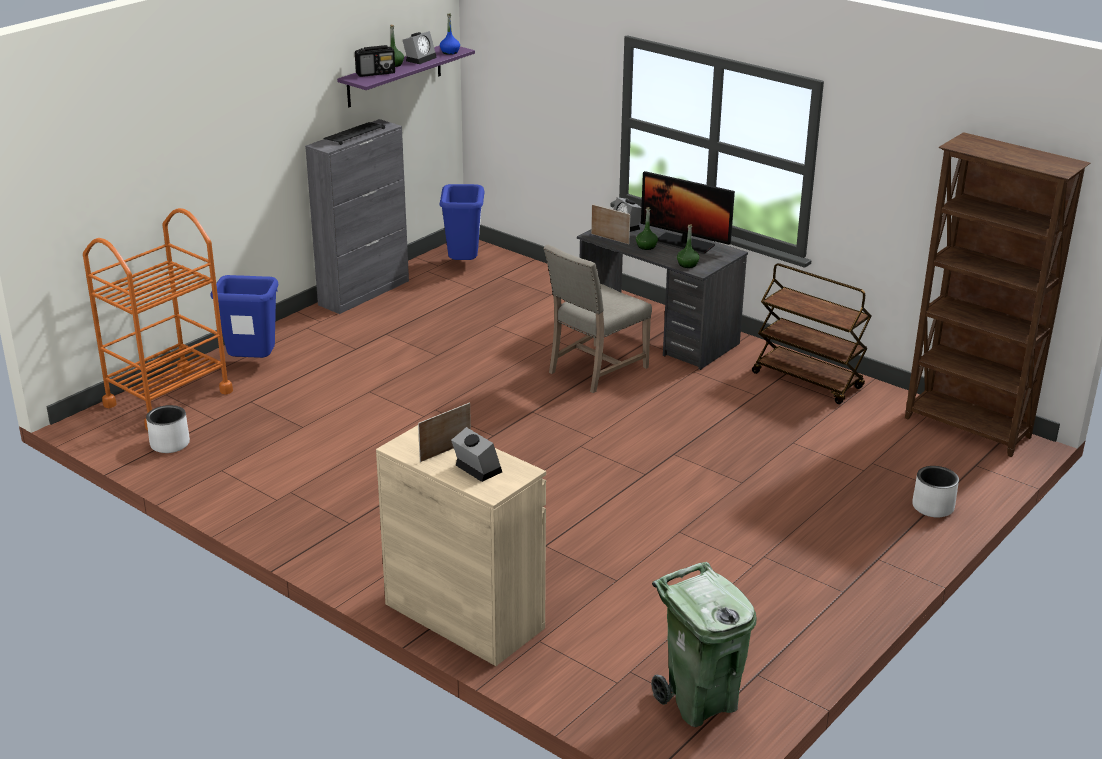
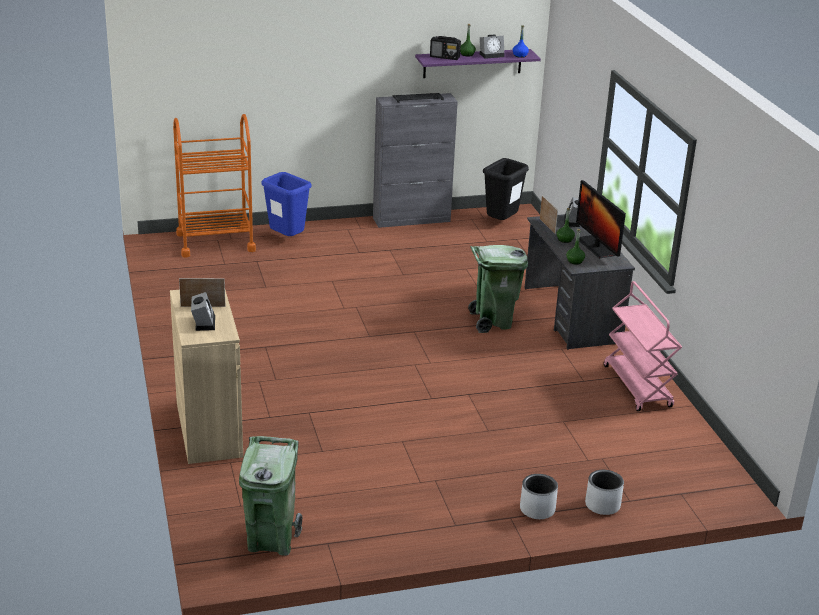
camera: 35 degrees right, 0 degrees up
(169, 444) = (183, 268): white planter -> white planter (537, 509)
(463, 265) = (501, 223): blue trash can -> black trash can
(594, 370) = (493, 321): beige chair -> green trash can
(808, 380) = (638, 387): brown cart -> pink cart
(967, 428) = (714, 467): brown bookcase -> none

